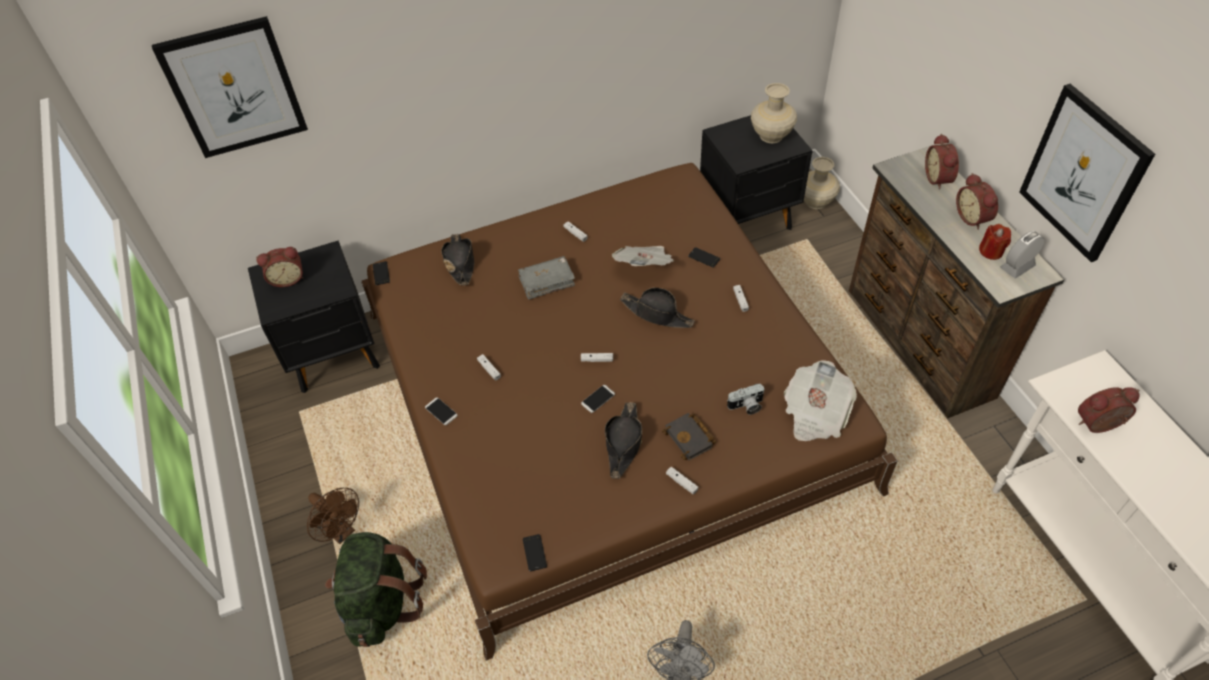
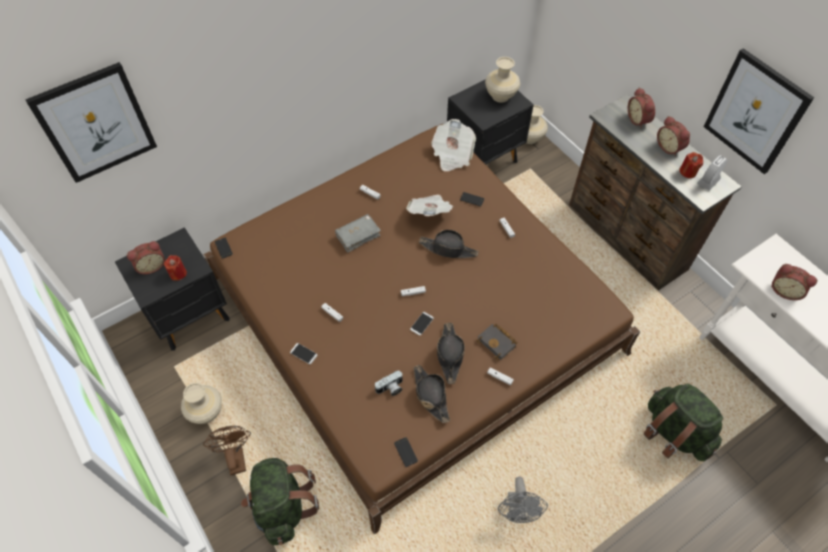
camera: 15 degrees left, 5 degrees up
(315, 292) = (178, 273): none -> red candle
(323, 472) = (207, 412): none -> beige vase
(341, 531) = (235, 456): brown fan -> brown fan turned 135 degrees counterclockwise
(460, 263) = (285, 230): black hat -> black hat (430, 395)
(746, 406) = (531, 311): camera -> camera (390, 388)
(815, 414) = (581, 308): newspaper -> newspaper (452, 155)
(926, 609) = (674, 432): none -> green backpack
(1099, 425) = (785, 290): alarm clock -> alarm clock turned 120 degrees counterclockwise

